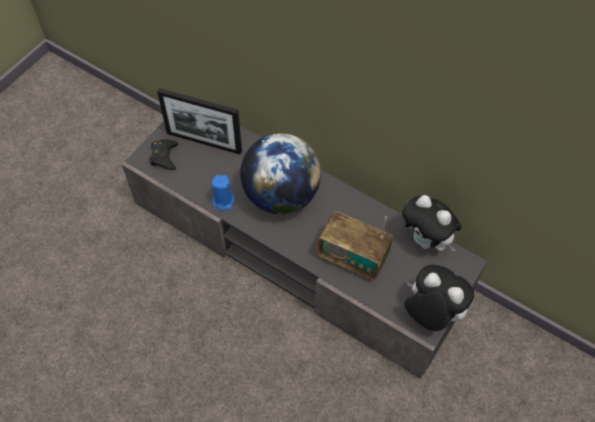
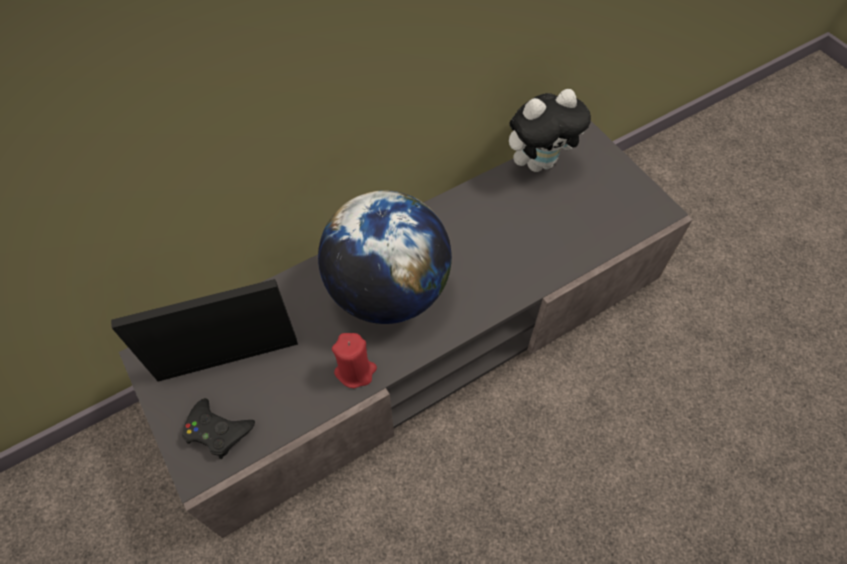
camera: 65 degrees left, 0 degrees up
(204, 142) = (228, 359): picture frame -> picture frame turned 150 degrees counterclockwise
(224, 201) = (355, 371): blue candle -> red candle
(352, 257) = (529, 247): radio -> none
(430, 314) = (642, 201): plush toy -> none

